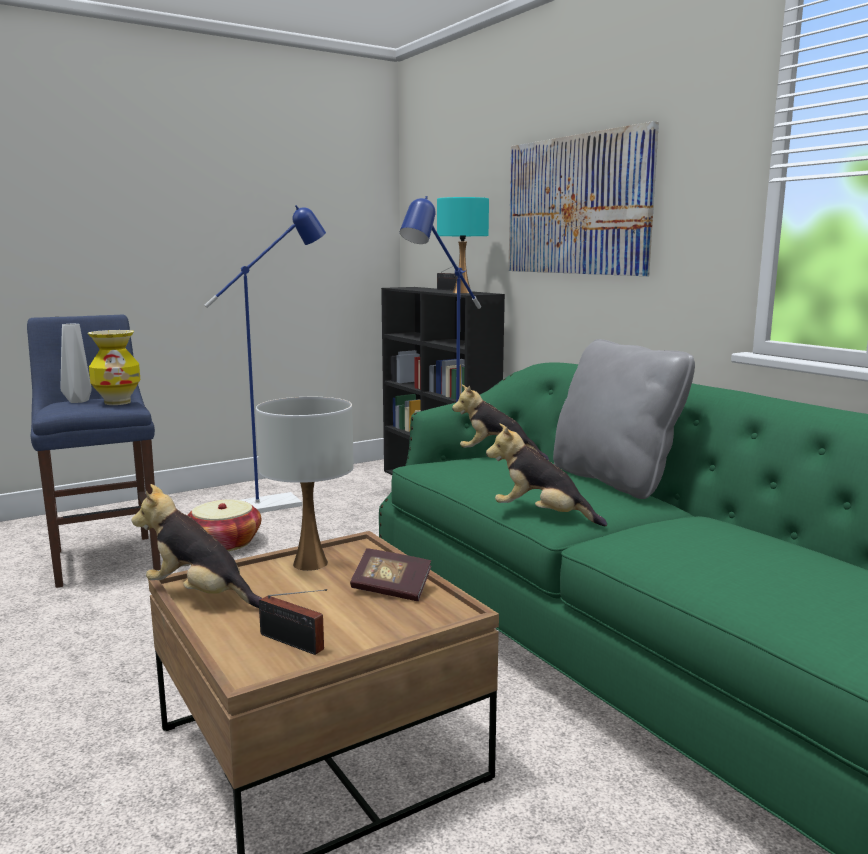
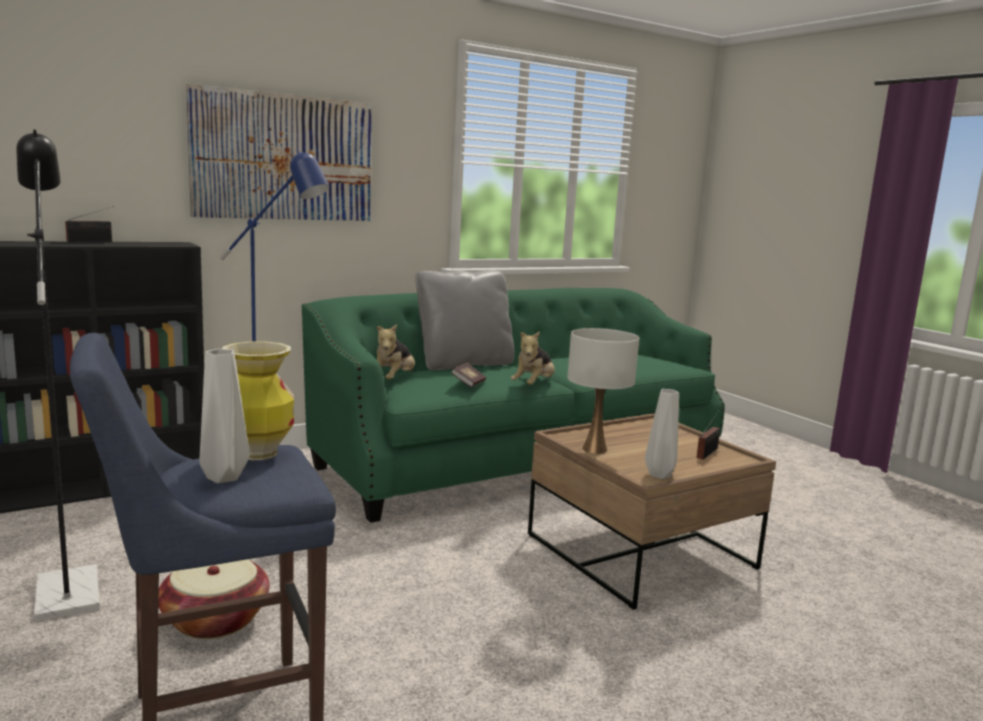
camera: 90 degrees left, 0 degrees up
(201, 596) = (661, 475): plush toy -> grey vase
(281, 503) = (67, 586): blue floor lamp -> black floor lamp
(391, 589) = (628, 432): book -> book (468, 384)
(462, 292) = (154, 244): turquoise table lamp -> none

